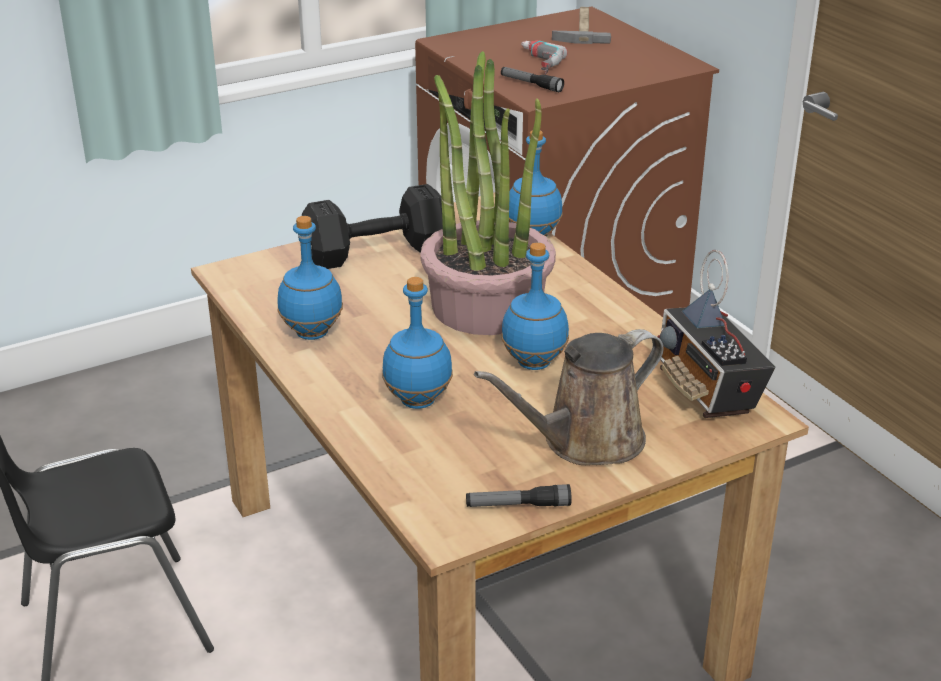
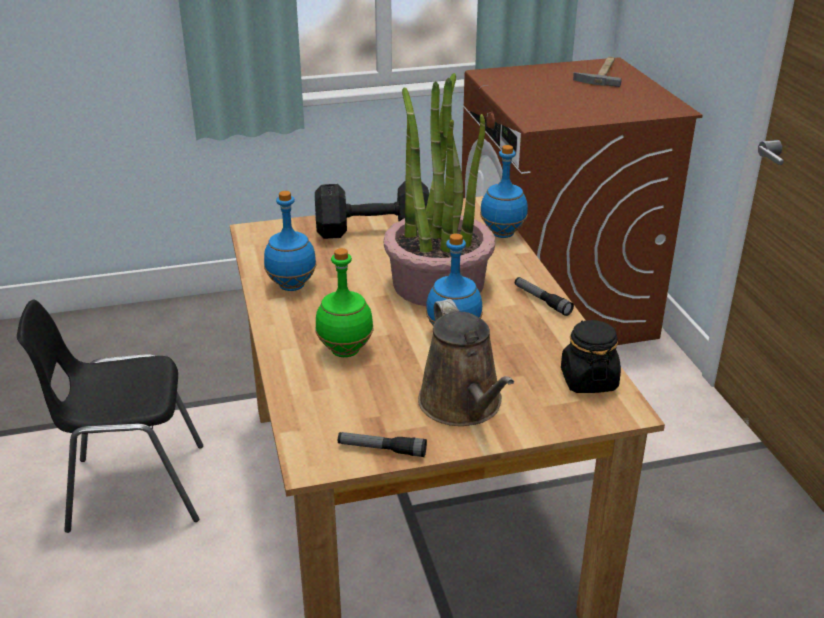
camera: 15 degrees right, 0 degrees up
(418, 400) = (346, 350): blue bottle -> green bottle
(531, 84) = (537, 112): flashlight -> flashlight (542, 301)
(534, 63) = (549, 96): power drill -> none
(585, 442) = (463, 406): brown watering can -> brown watering can turned 90 degrees counterclockwise
(708, 392) = (588, 380): radio -> black jar

